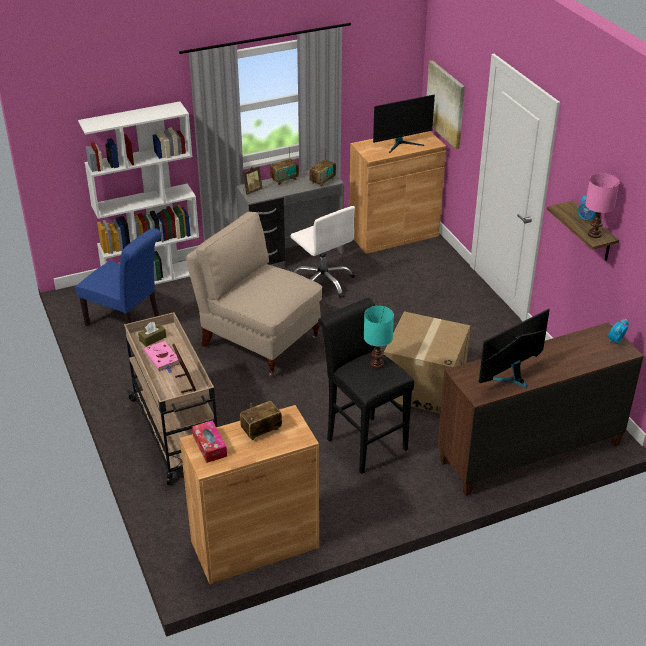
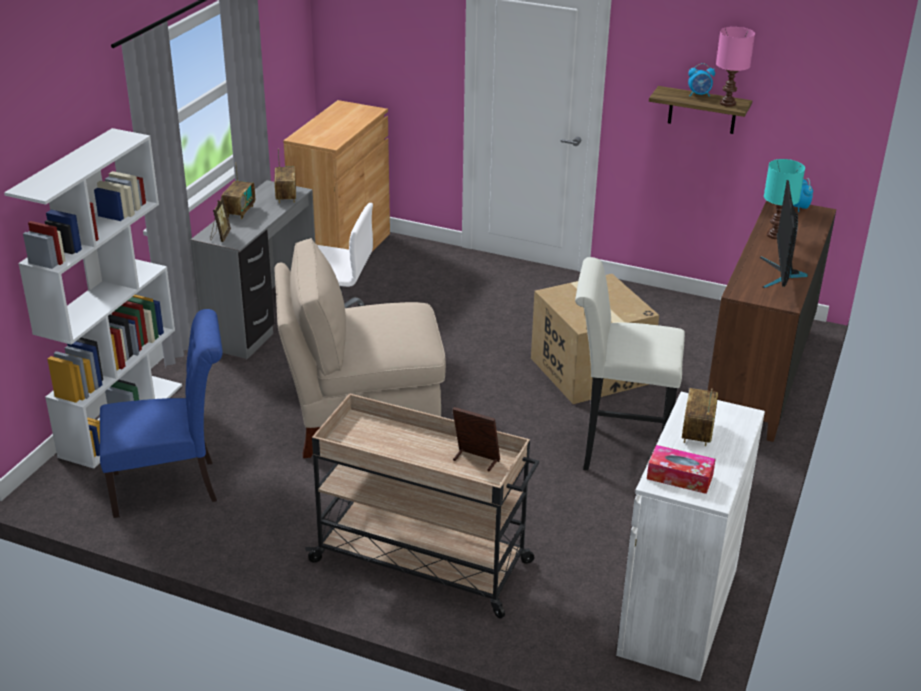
camera: 45 degrees left, 5 degrees down
(152, 339) = (357, 438): brown tissue box -> none
(163, 359) = (406, 451): pink book -> none
(255, 544) = (678, 611): brown cabinet -> white cabinet
(363, 441) = (617, 450): black stool -> white stool
(376, 364) = (638, 332): turquoise table lamp -> turquoise table lamp (775, 235)
(401, 144) = (340, 122): monitor -> none
(446, 104) = (374, 55): picture -> none

